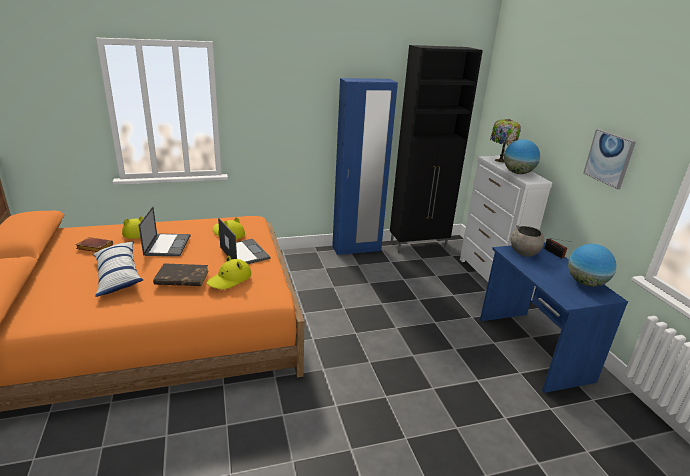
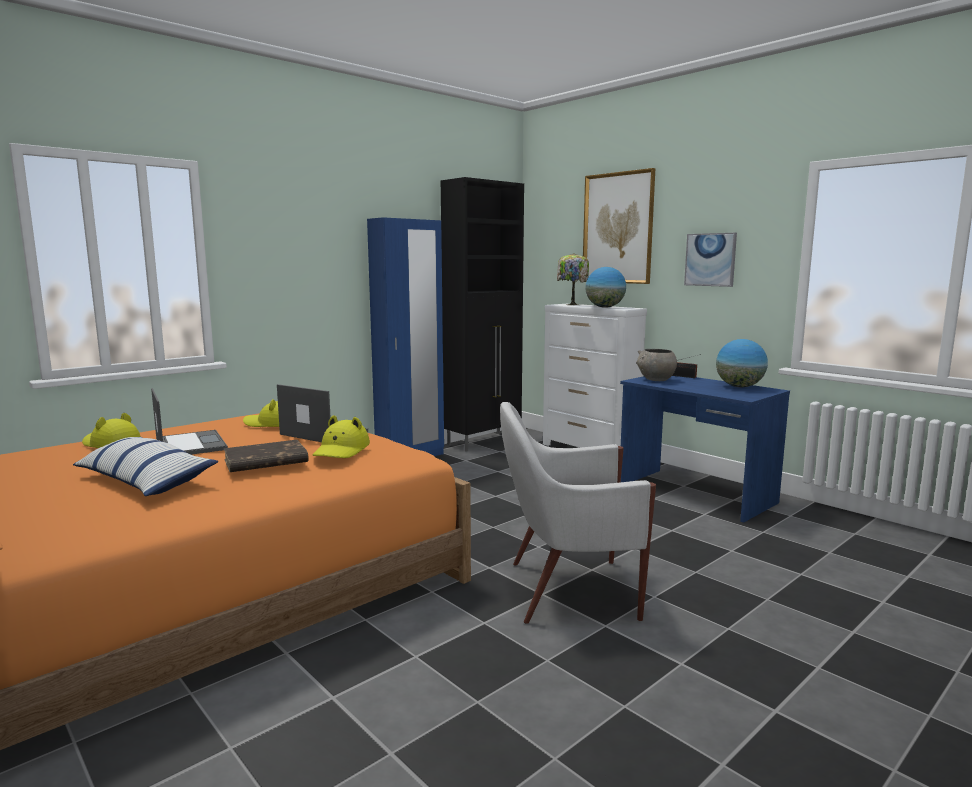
camera: 25 degrees left, 15 degrees down
(93, 247) = (54, 467): brown book -> none
(355, 409) = (568, 590): none -> white armchair
(549, 104) = (618, 228): none -> picture

